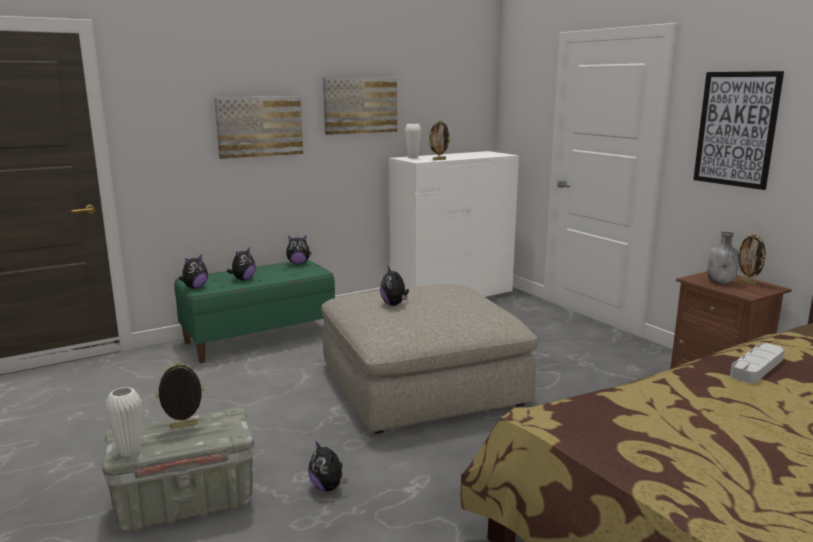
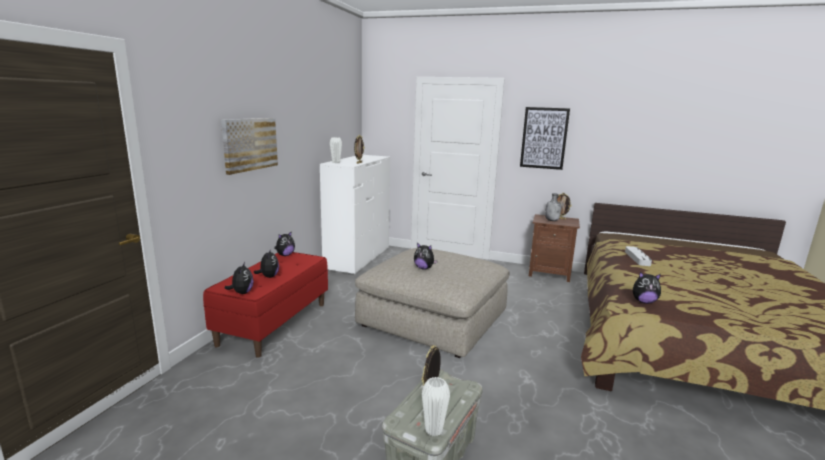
camera: 40 degrees left, 0 degrees up
(259, 338) = (274, 323): green bench -> red bench
(328, 487) = (490, 401): plush toy -> plush toy (643, 302)
(360, 105) = (303, 124): picture -> none

